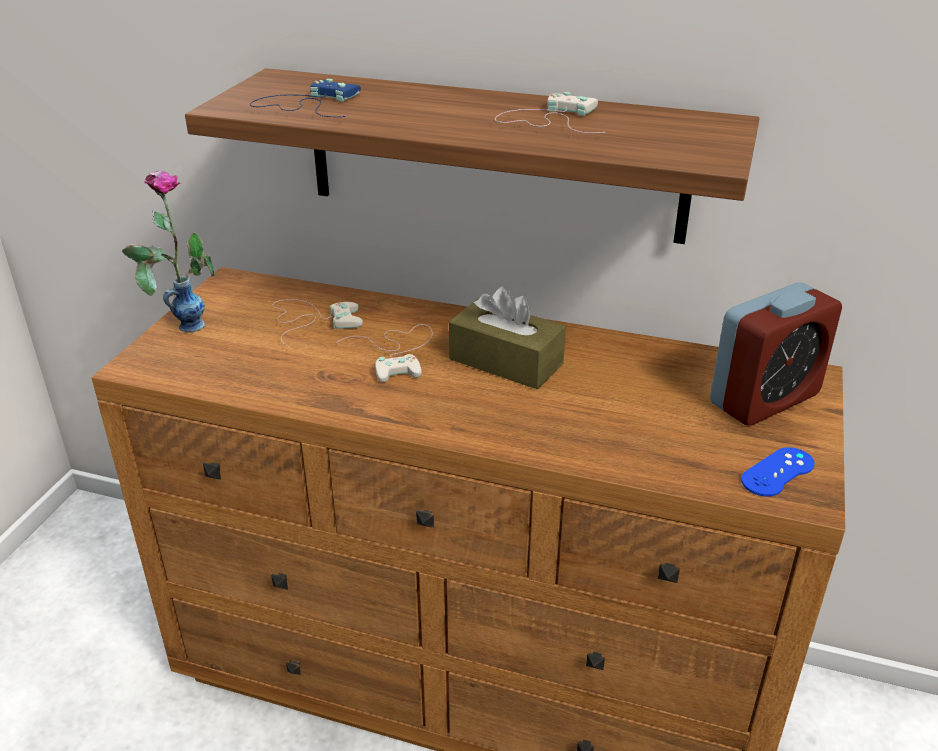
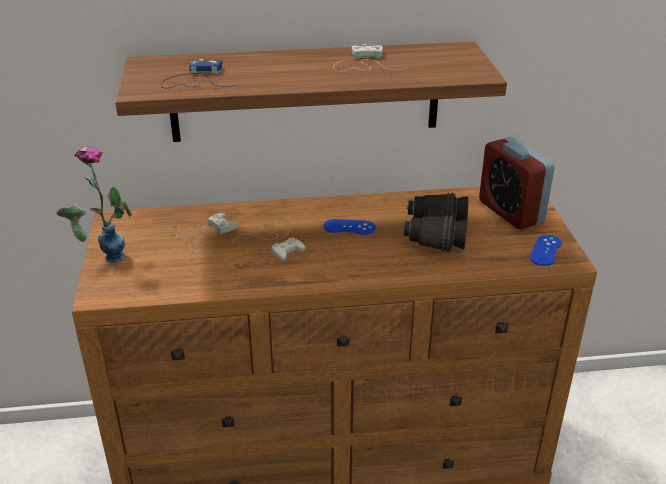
camera: 25 degrees left, 0 degrees up
(506, 361) = (349, 227): brown tissue box -> blue game controller
(621, 401) = (435, 233): none -> black binoculars
(764, 399) = (510, 212): alarm clock -> alarm clock turned 120 degrees clockwise

